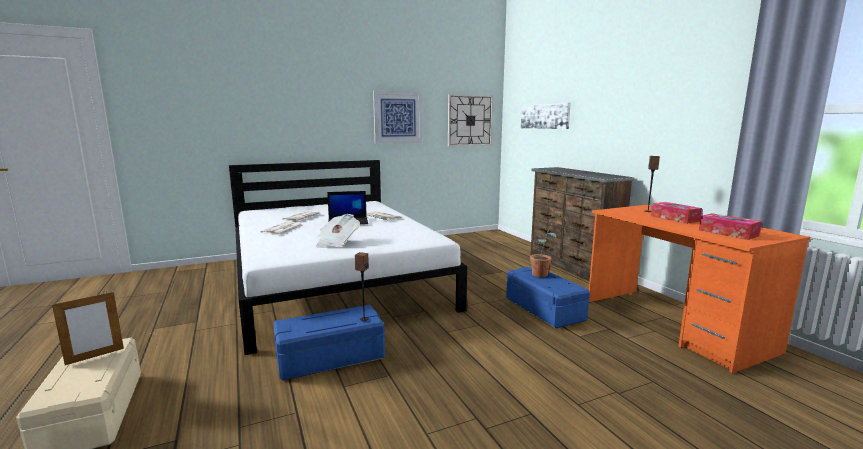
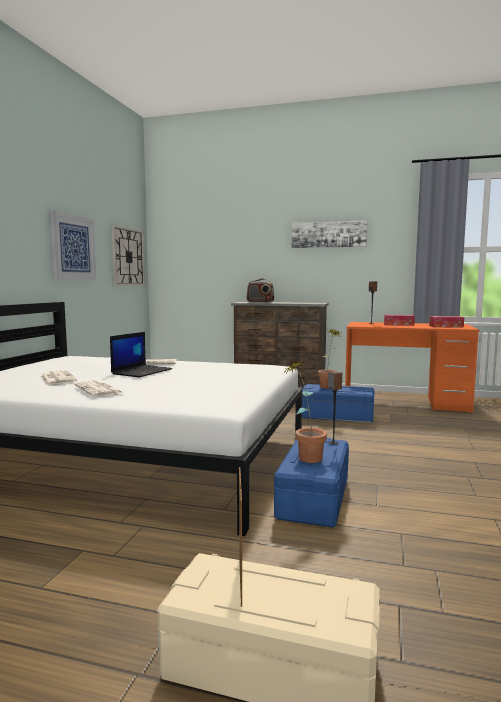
camera: 50 degrees left, 5 degrees down
(317, 318) = (305, 456): none -> potted plant
(337, 243) = (215, 385): newspaper -> none
(545, 116) = (216, 254): picture -> picture (328, 234)
(567, 169) = (260, 302): none -> radio

